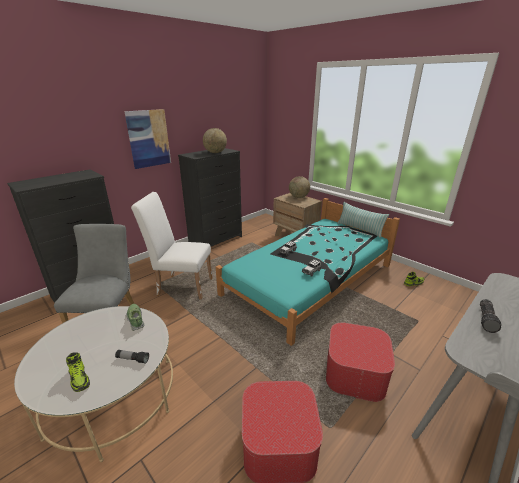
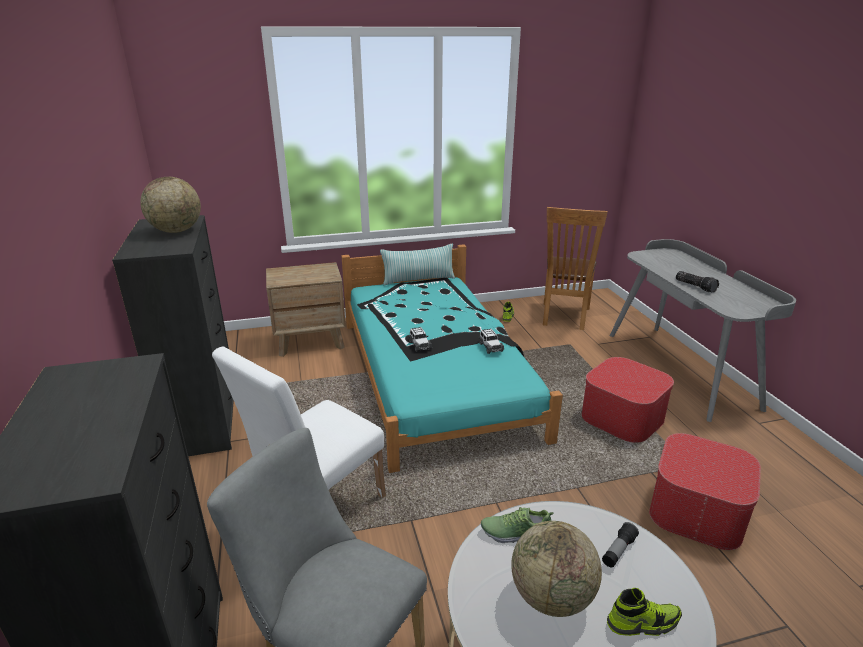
camera: 60 degrees left, 0 degrees up
(149, 138) = (70, 238): picture -> none
(298, 197) = (297, 270): globe -> globe (551, 596)
(454, 308) = (564, 317): none -> brown chair

